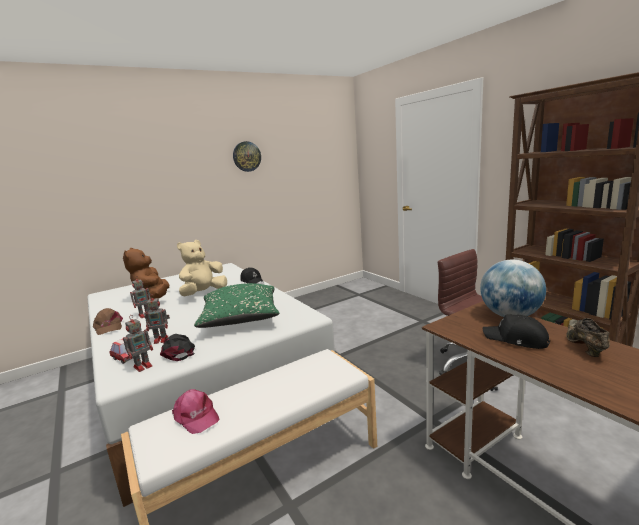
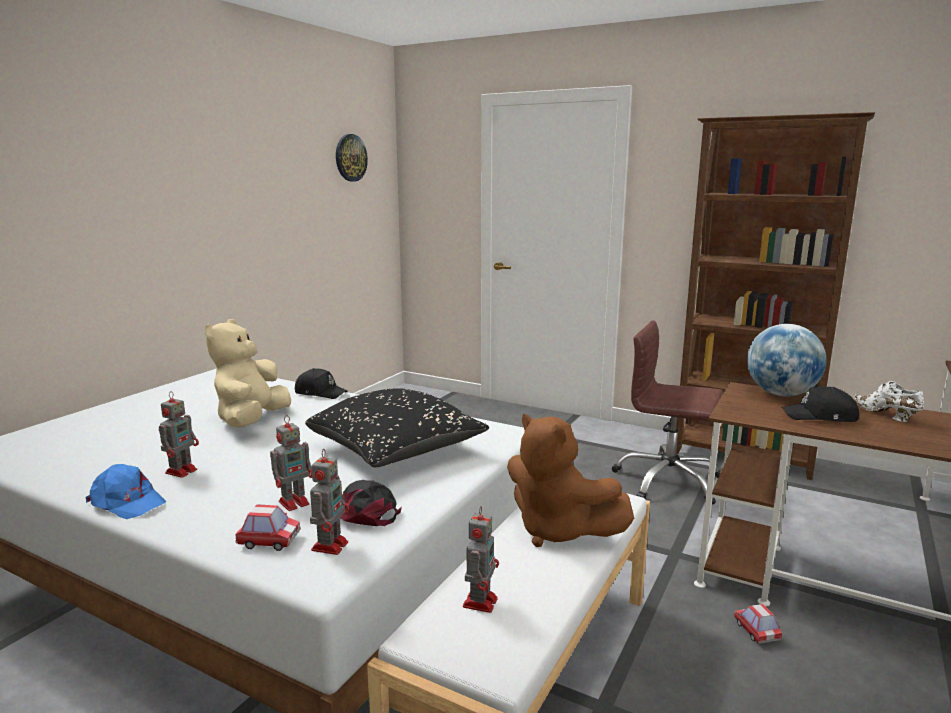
camera: 30 degrees left, 0 degrees up
(108, 327) = (127, 502): brown cap -> blue cap
(153, 298) = (148, 442): brown plush toy -> brown plush toy (558, 531)
(196, 416) = (480, 601): pink cap -> toy robot
(240, 319) = (396, 450): green pillow -> black pillow
(246, 156) = (245, 164): wall clock -> wall clock (350, 158)
(439, 495) = (756, 631): none -> toy car
(584, 348) = (886, 415): brown shoe -> white shoe

